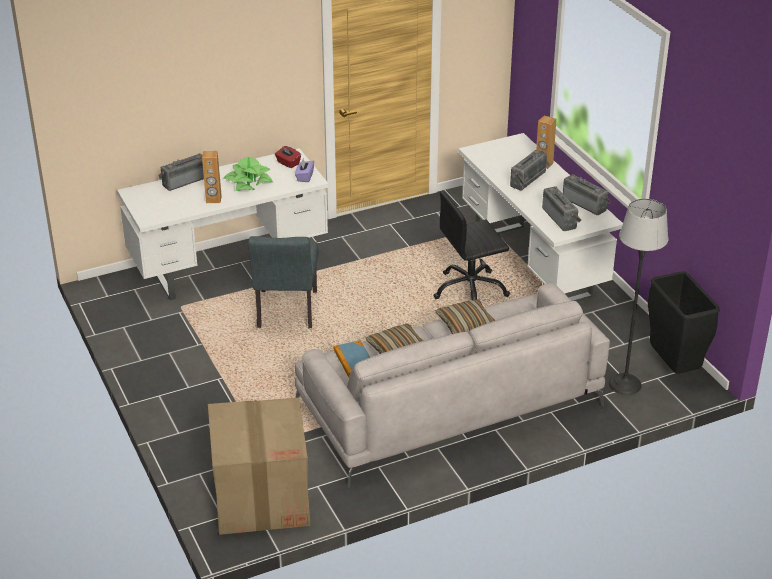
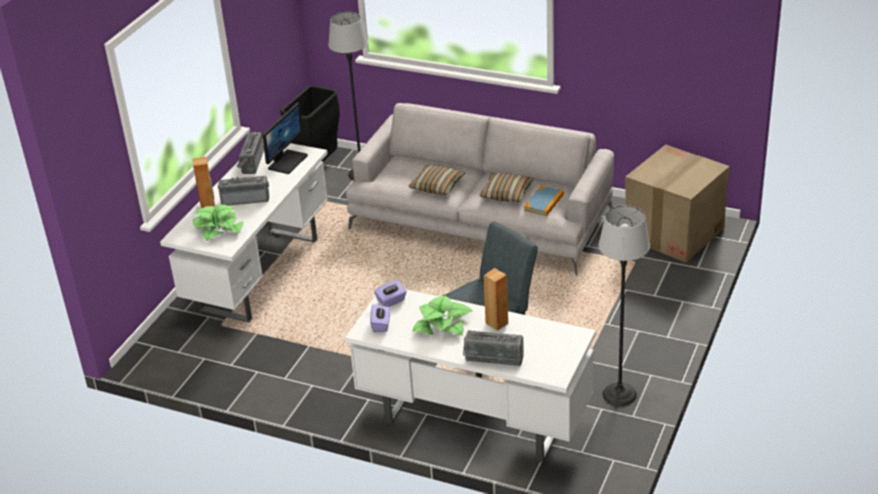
camera: 130 degrees left, 0 degrees up
(149, 335) = (619, 394): none -> floor lamp
(288, 163) = (381, 325): red tissue box -> purple tissue box
(470, 290) = (334, 282): black office chair -> none
(504, 156) = (218, 228): none -> potted plant
(561, 218) = (287, 161): radio -> monitor

